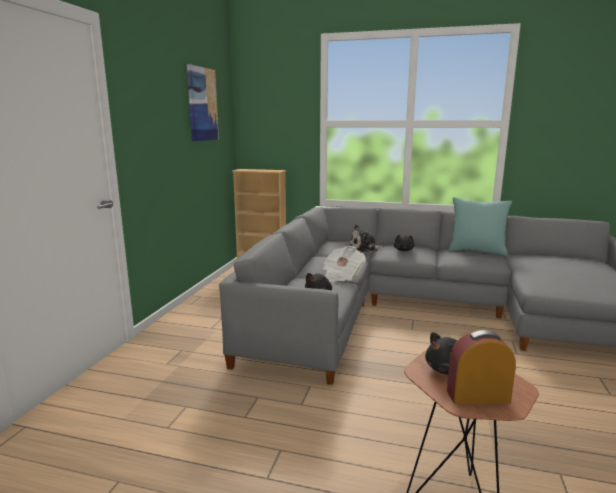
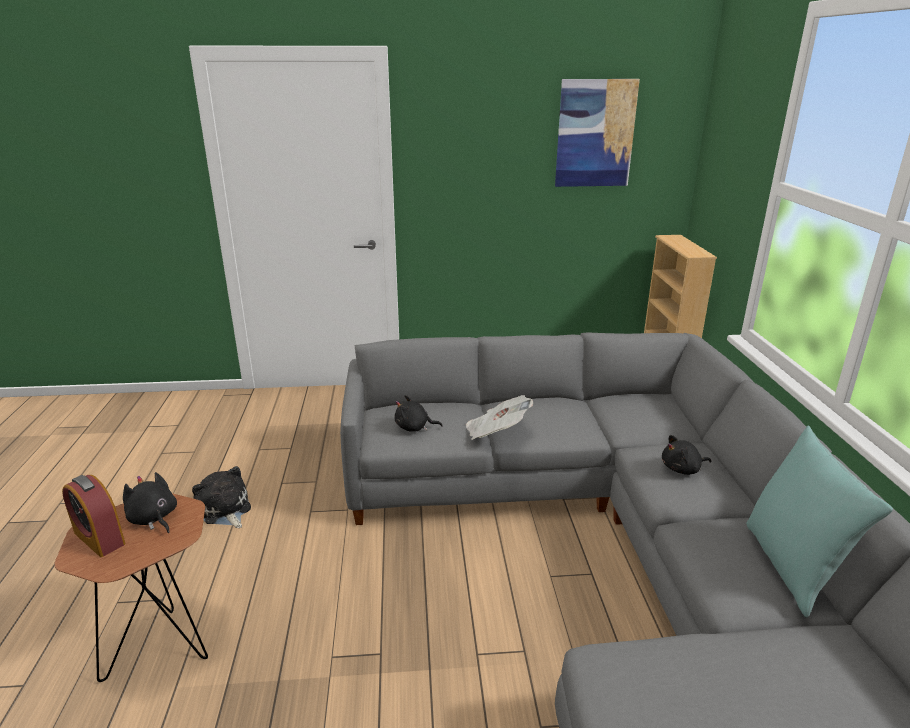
camera: 70 degrees right, 10 degrees up
(365, 248) = (656, 432): plush toy -> plush toy (225, 510)
(478, 396) = (99, 538): alarm clock -> alarm clock turned 150 degrees clockwise

